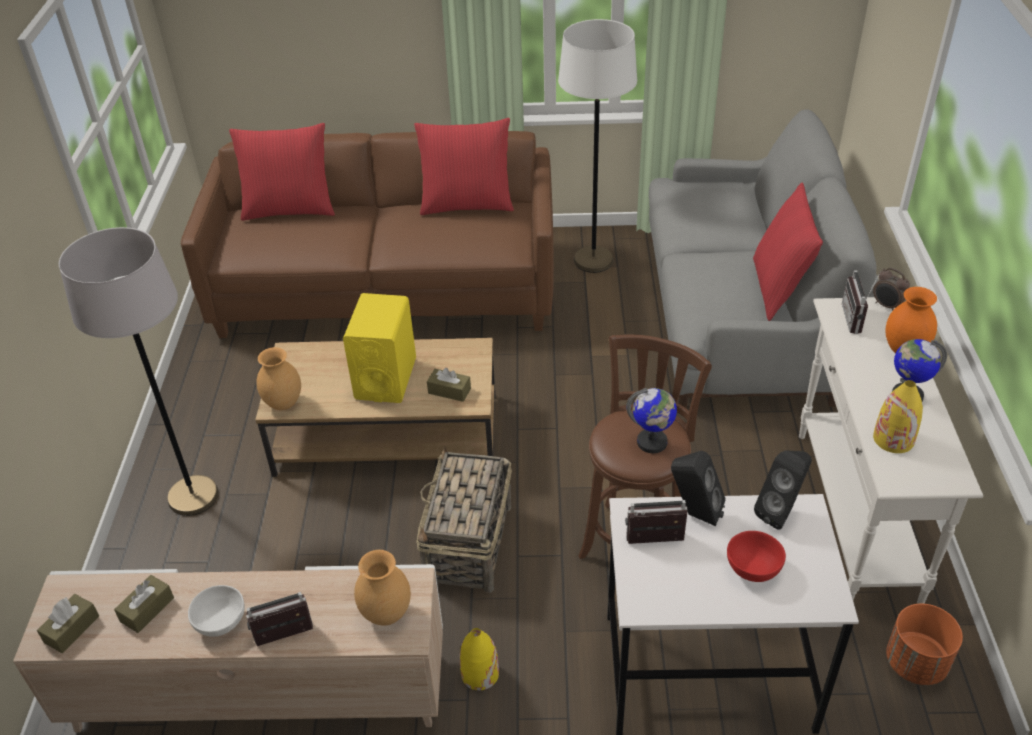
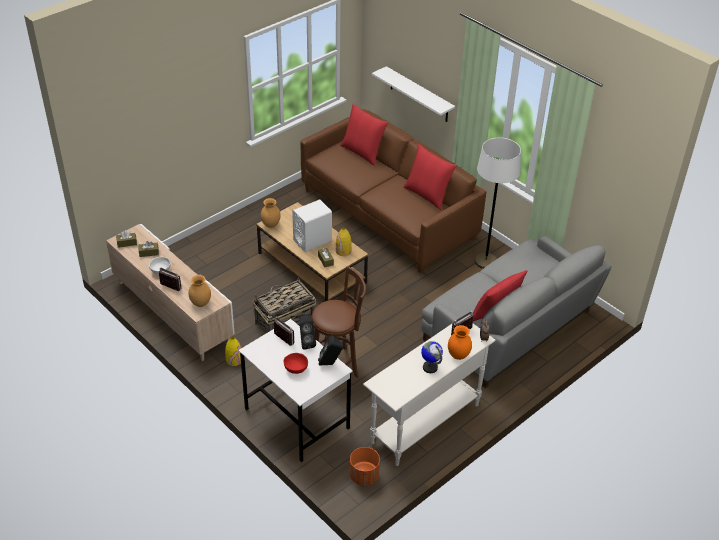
camera: 45 degrees right, 0 degrees up
(193, 497) = (228, 241): grey floor lamp -> none
(333, 57) = (419, 95): none -> white shelf
(385, 378) = (312, 240): yellow speaker -> white speaker
(652, 442) = (335, 317): globe -> none
(894, 439) = (399, 374): yellow vase -> yellow vase (343, 251)

